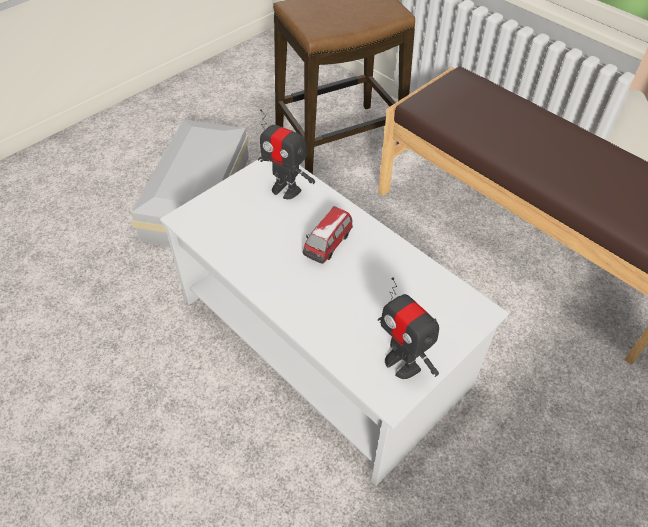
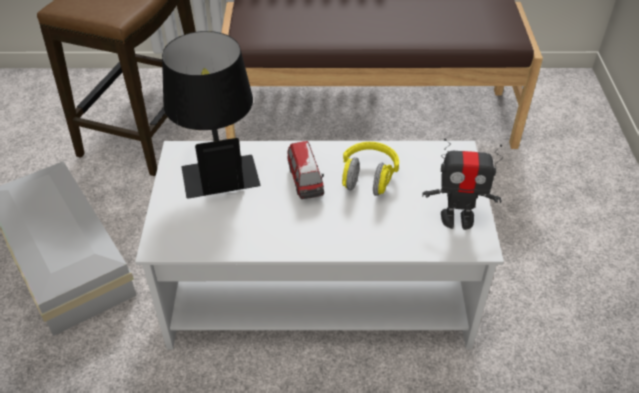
camera: 45 degrees left, 5 degrees down
(286, 189) = (217, 165): toy robot -> black table lamp
(376, 277) = (368, 178): none -> yellow headphones

